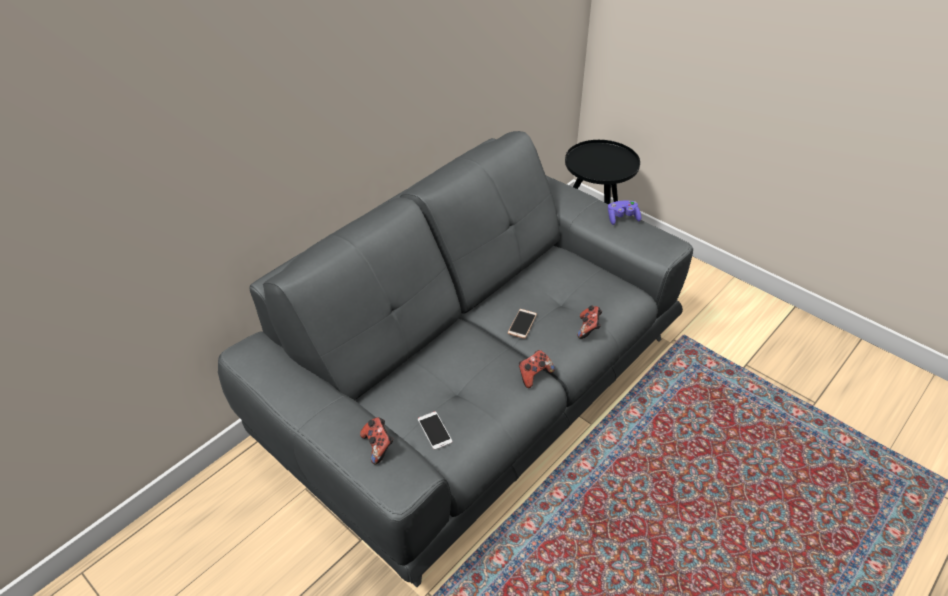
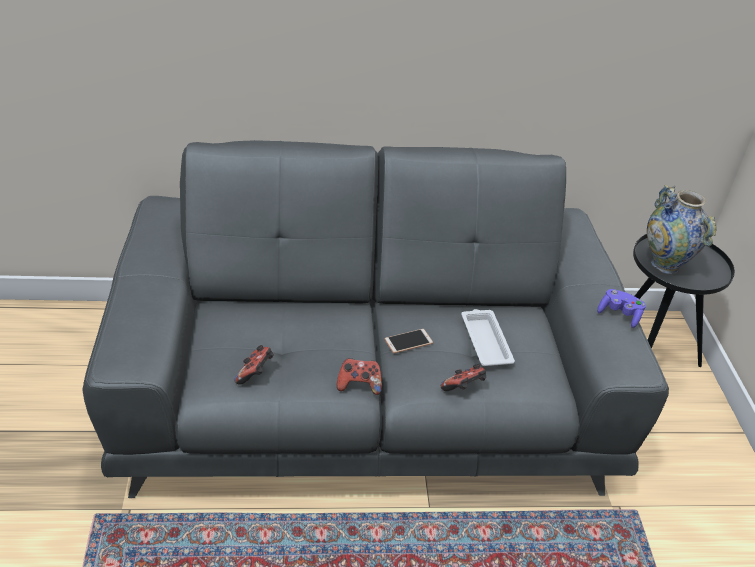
camera: 40 degrees right, 5 degrees down
(378, 446) = (147, 326): game controller -> game controller (255, 374)
(434, 430) = (222, 361): phone -> none
(560, 289) = (485, 341): none -> white tray
(596, 170) = (665, 265): none -> vase

